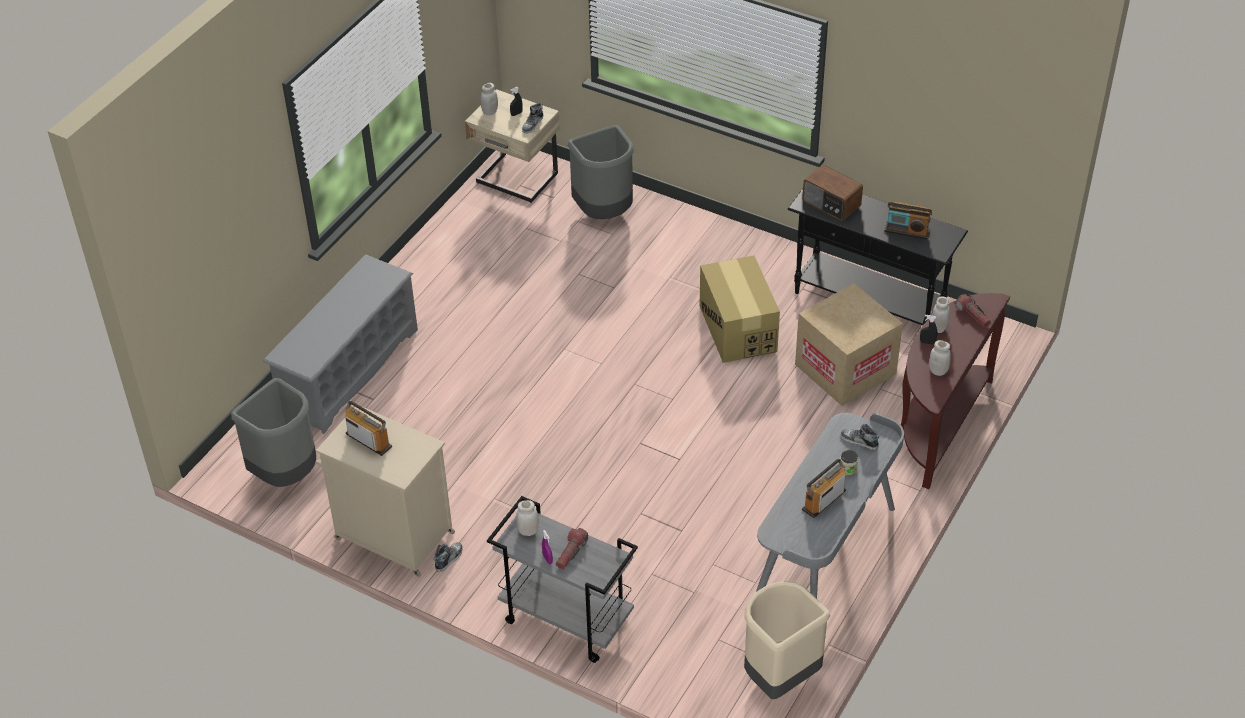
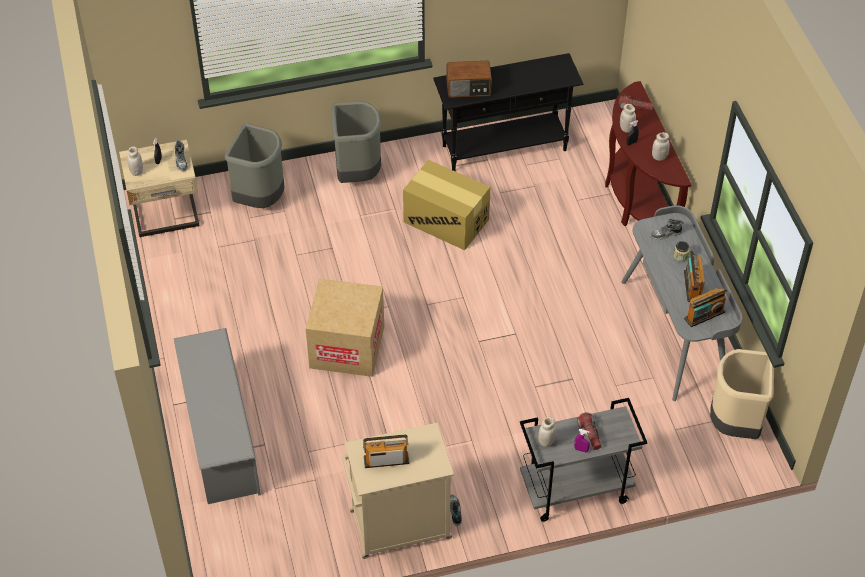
camera: 45 degrees left, 5 degrees up
(286, 474) = (271, 543): grey trash can -> grey trash can (357, 174)
(845, 369) = (542, 202): cardboard box -> cardboard box (347, 347)
(907, 231) = (536, 77): radio -> radio (704, 315)

